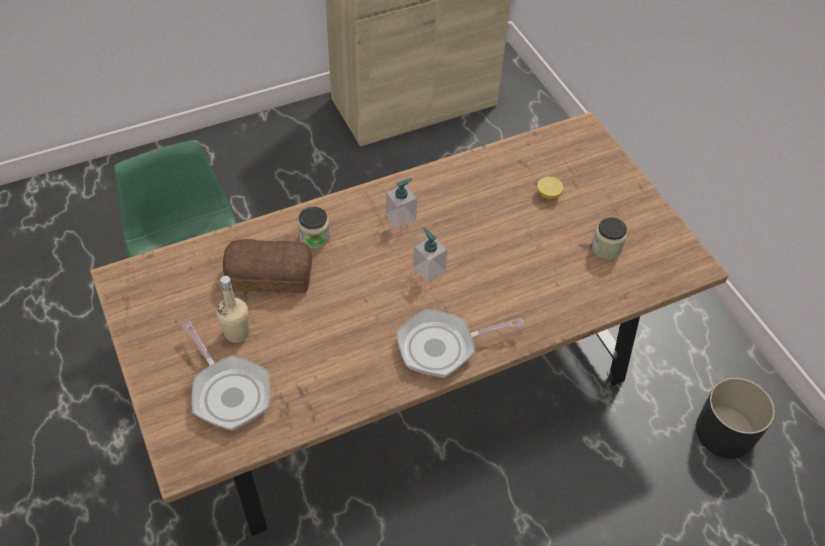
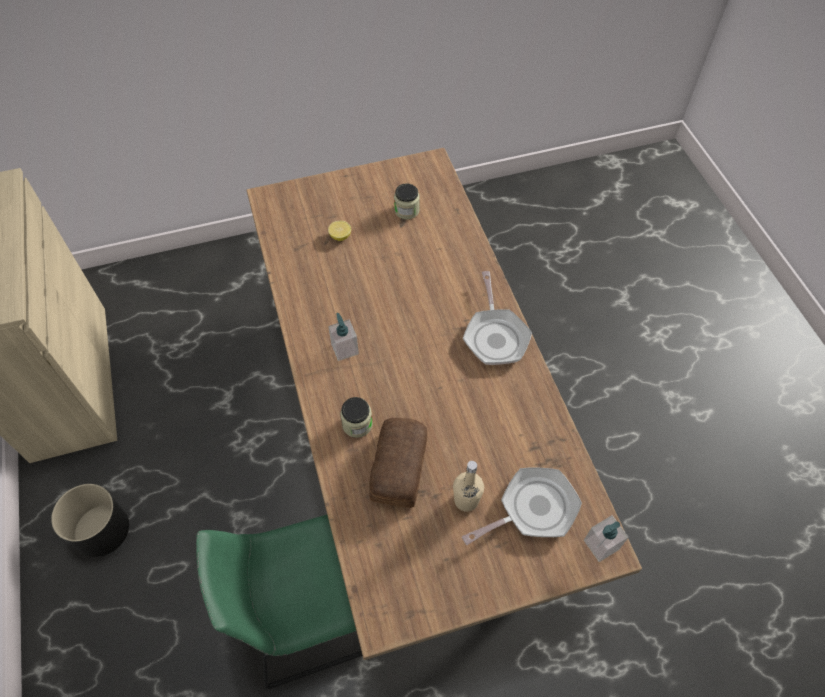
camera: 80 degrees left, 5 degrees up
(429, 269) = (411, 334): soap dispenser -> soap dispenser (601, 545)
(725, 432) = (486, 231): black planter -> black planter (101, 529)

